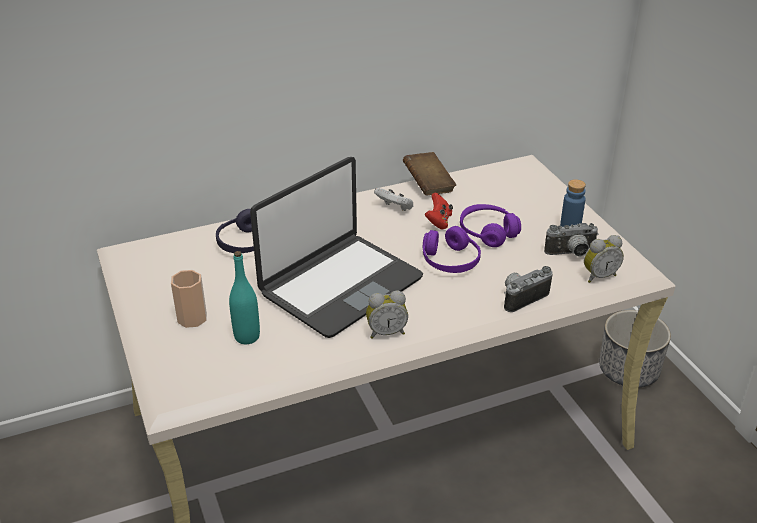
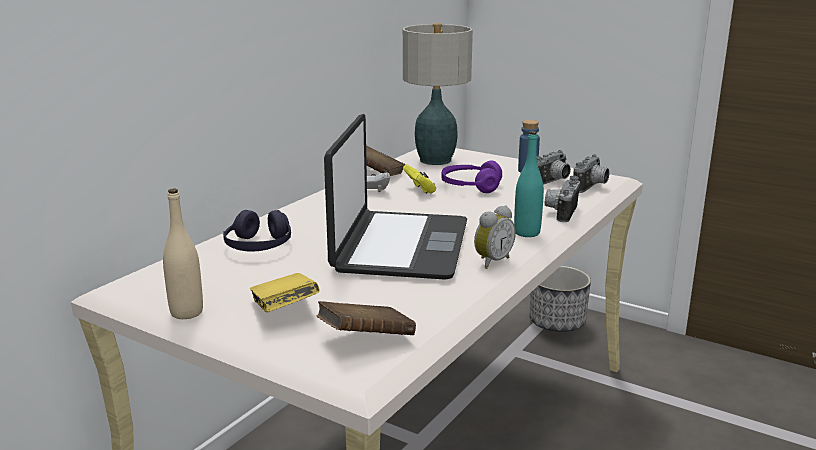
camera: 35 degrees left, 15 degrees down
(137, 293) = (186, 312): none -> beige bottle
(192, 318) = (284, 310): cup -> yellow book
(208, 370) = (366, 339): none -> brown book
(247, 336) = (366, 304): turquoise bottle -> turquoise bottle (527, 233)
(438, 221) = (420, 190): red game controller -> yellow game controller
(450, 261) = (469, 208): purple headphones -> none
(503, 183) = (435, 160): none -> table lamp
(598, 276) = (591, 187): alarm clock -> camera

